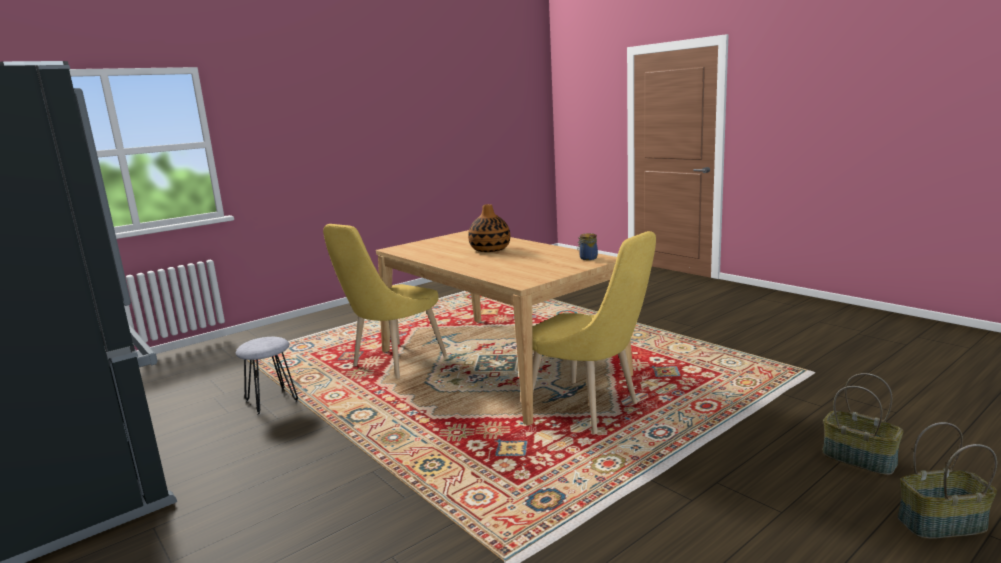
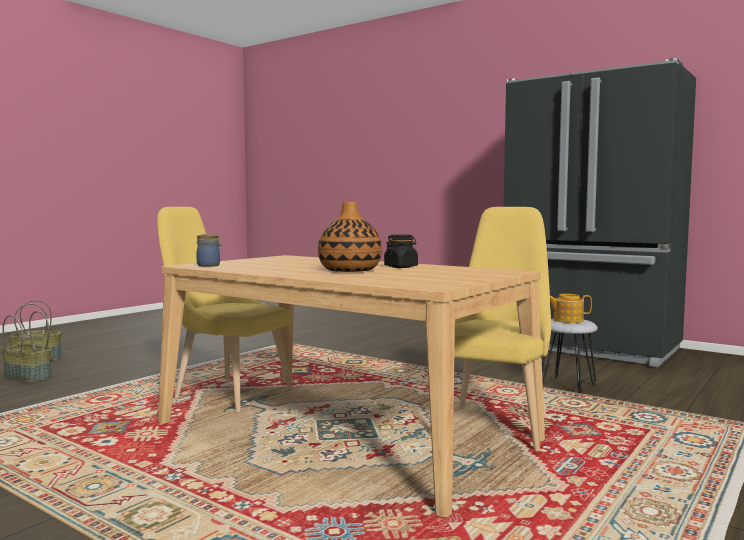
camera: 165 degrees right, 10 degrees down
(263, 342) = (567, 320): none -> teapot
(449, 255) = (401, 267): none -> black jar

